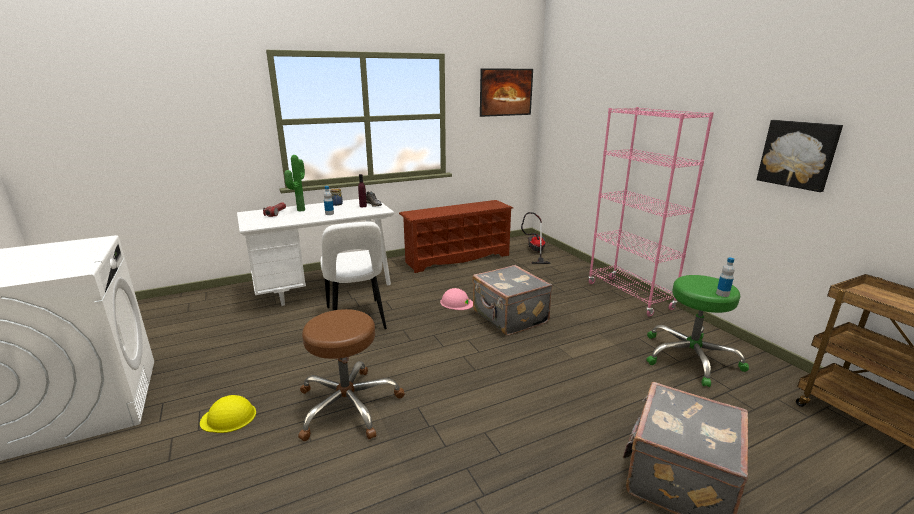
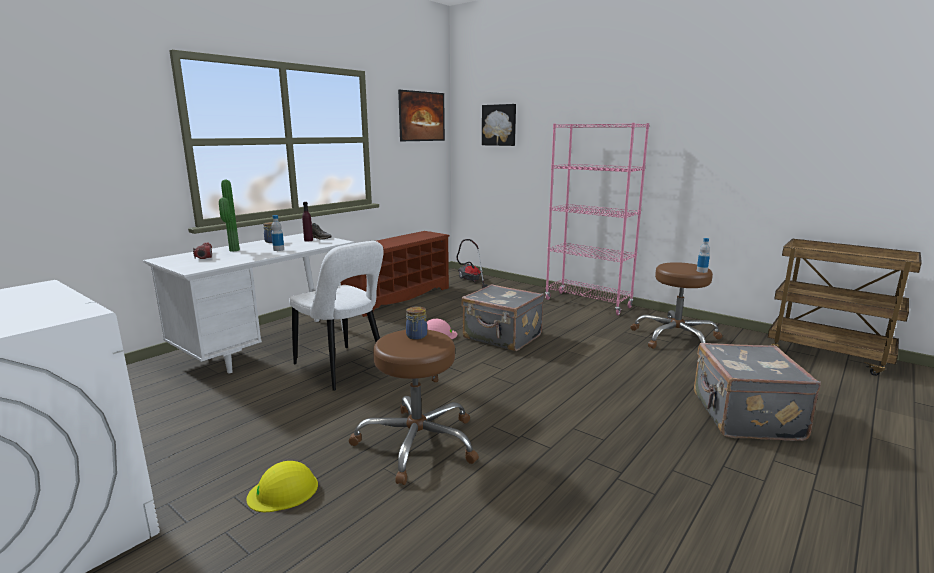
camera: 25 degrees left, 5 degrees down
(346, 319) = (416, 336): none -> jar
(690, 357) = (675, 338): green stool -> brown stool
(798, 154) = (725, 152): picture -> picture (499, 125)

